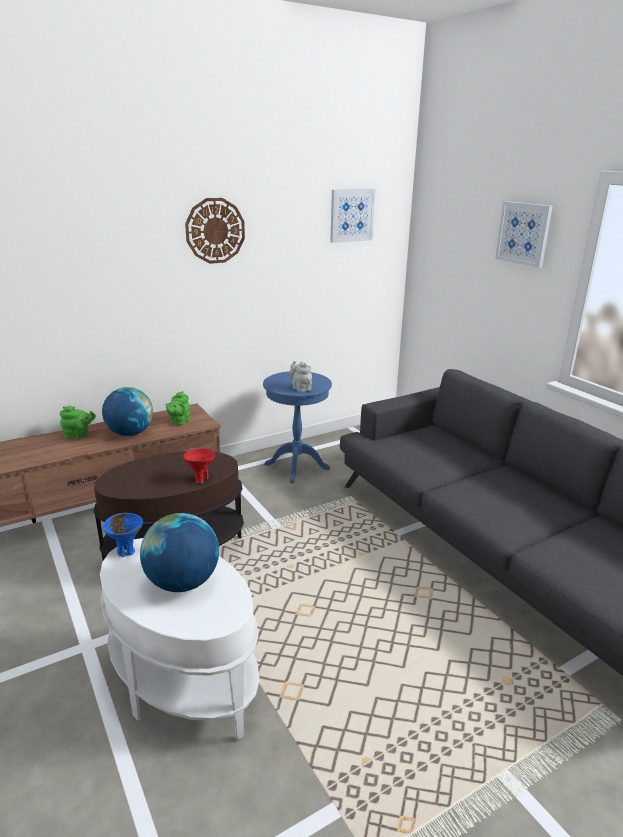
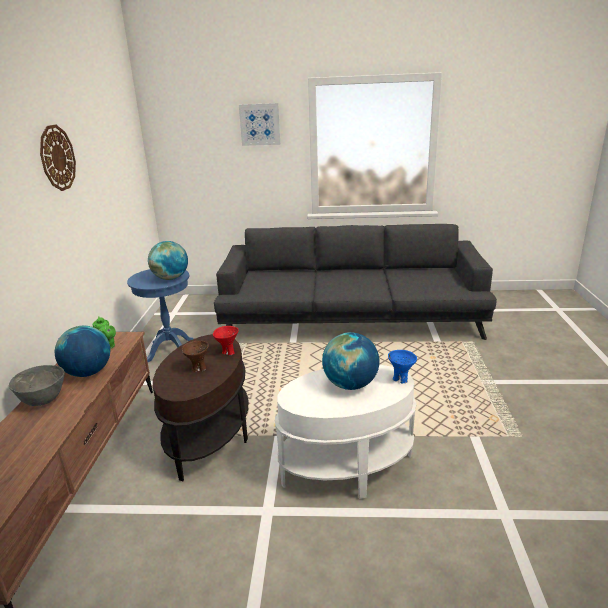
camera: 55 degrees left, 0 degrees up
(78, 435) = (43, 401): green teapot -> grey bowl
(126, 551) = (290, 400): blue bowl -> blue bowl (400, 379)
(157, 476) = (198, 368): none -> brown bowl
(300, 388) = (171, 278): grey teapot -> globe
(351, 215) = (119, 131): picture -> none

